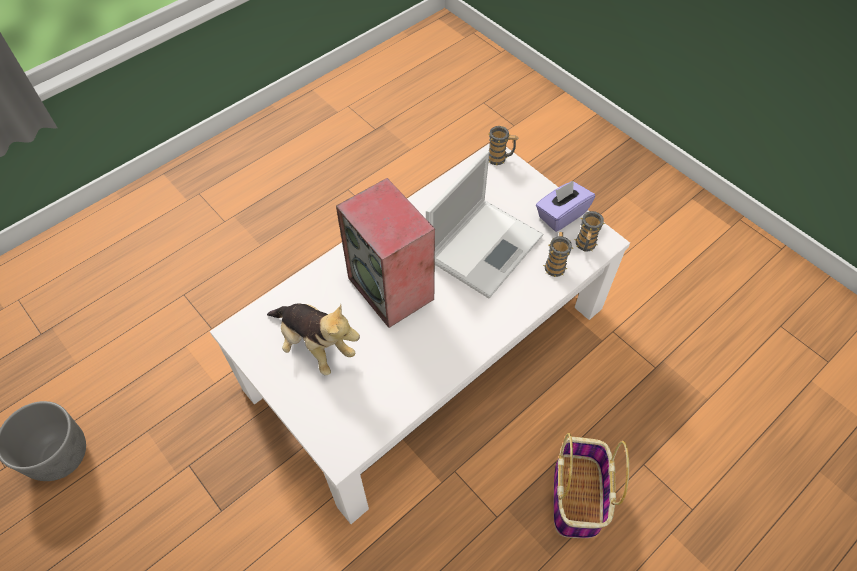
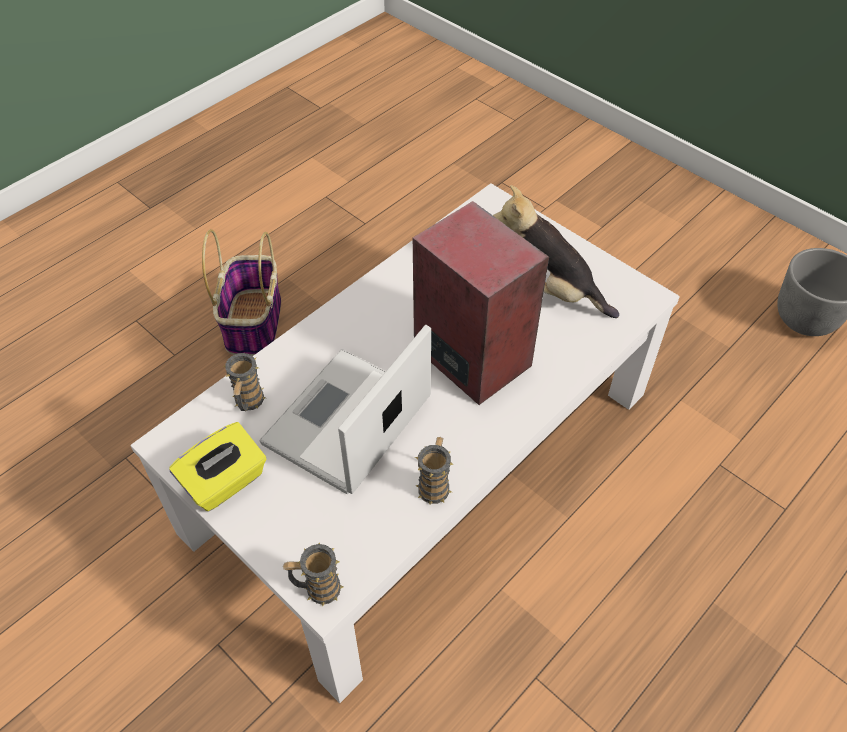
camera: 175 degrees right, 5 degrees down
(561, 215) = (225, 482): purple tissue box -> yellow tissue box
(585, 246) = (199, 433): mug -> mug (434, 484)

